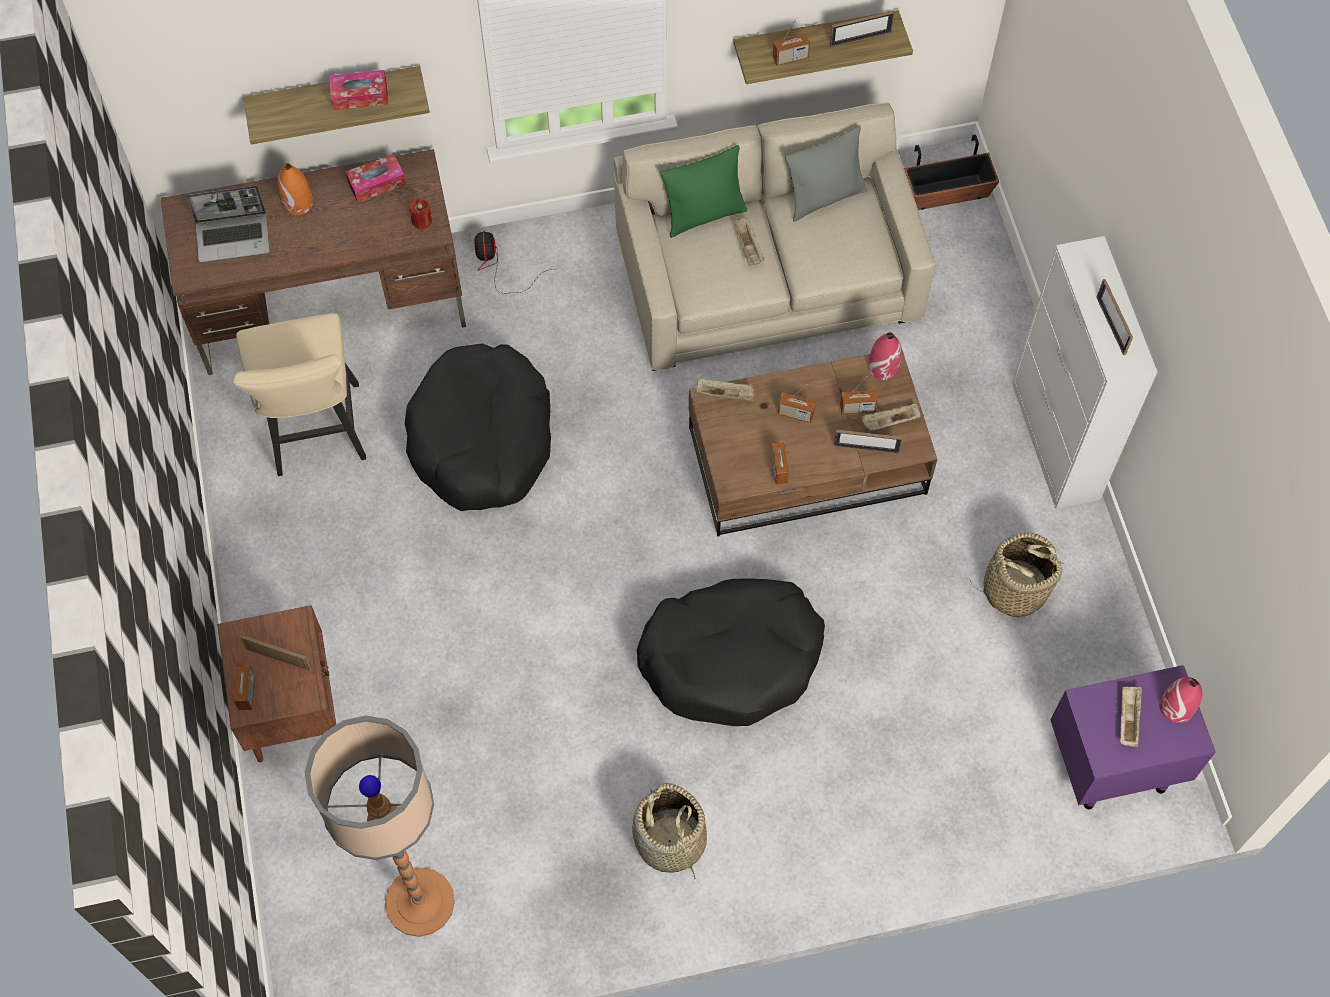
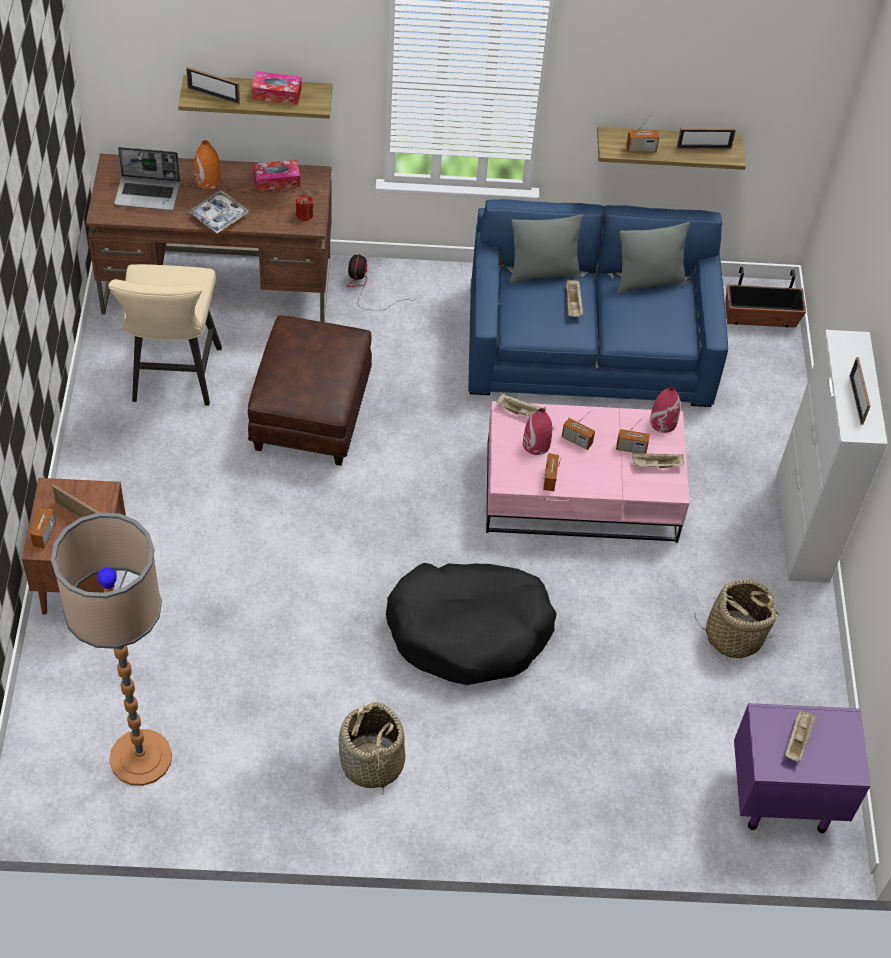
camera: 10 degrees right, 10 degrees down
(324, 246) = (219, 216): none -> tray
(482, 439) = (310, 413): black dog bed -> brown ottoman
(704, 215) = (543, 272): green pillow -> grey pillow
(768, 274) = (590, 344): beige sofa -> blue sofa
(808, 459) = (582, 492): brown coffee table -> pink coffee table
(866, 448) = (629, 481): picture frame -> picture frame (213, 95)
(1176, 707) = (844, 741): red vase -> red vase (536, 444)

